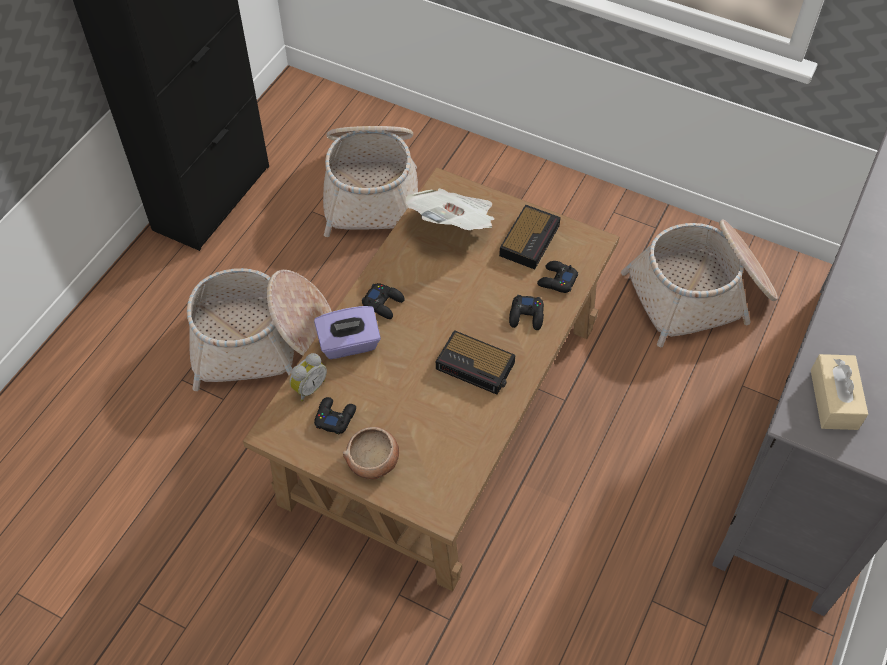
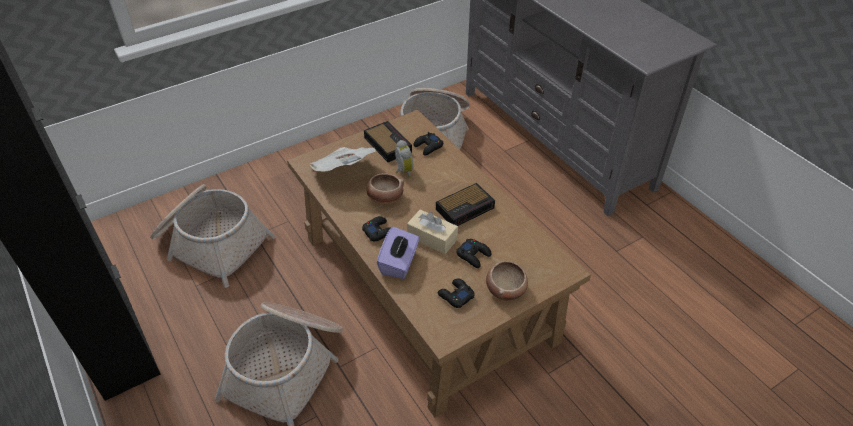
camera: 60 degrees left, 10 degrees down
(308, 387) = (419, 300): alarm clock -> alarm clock (402, 171)
(438, 282) = (384, 198): none -> bowl
(526, 316) = (444, 170): black game controller -> black game controller (474, 255)
(834, 399) = (639, 46): beige tissue box -> beige tissue box (432, 238)

